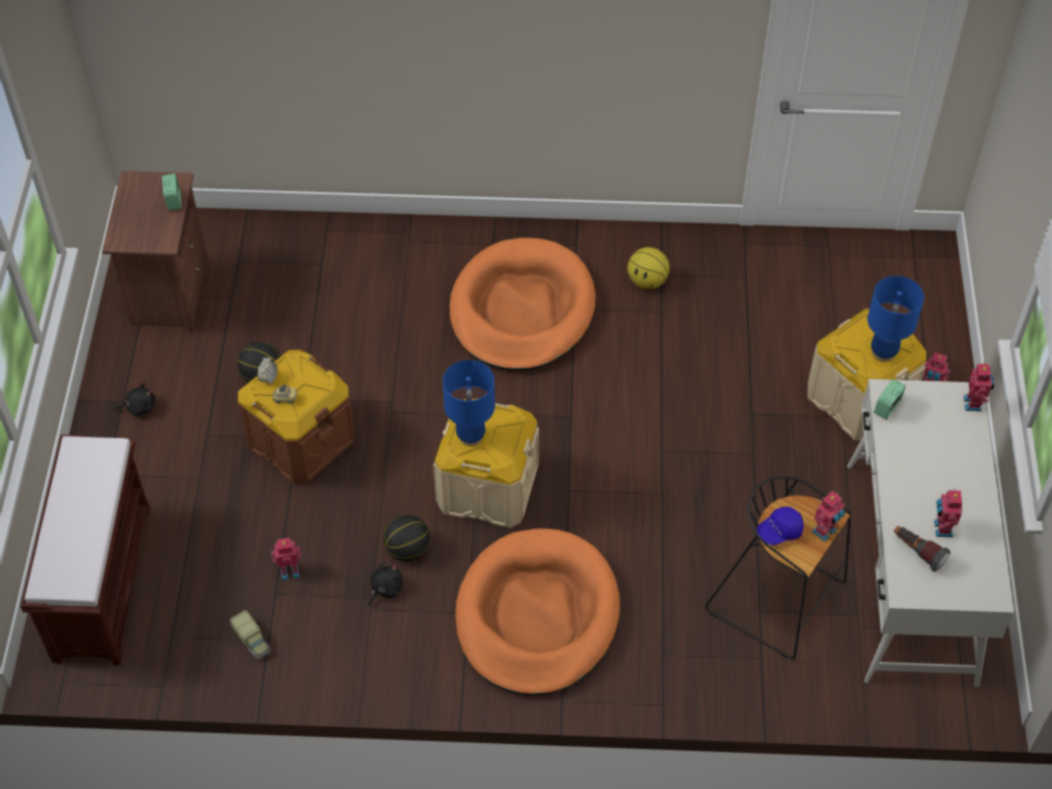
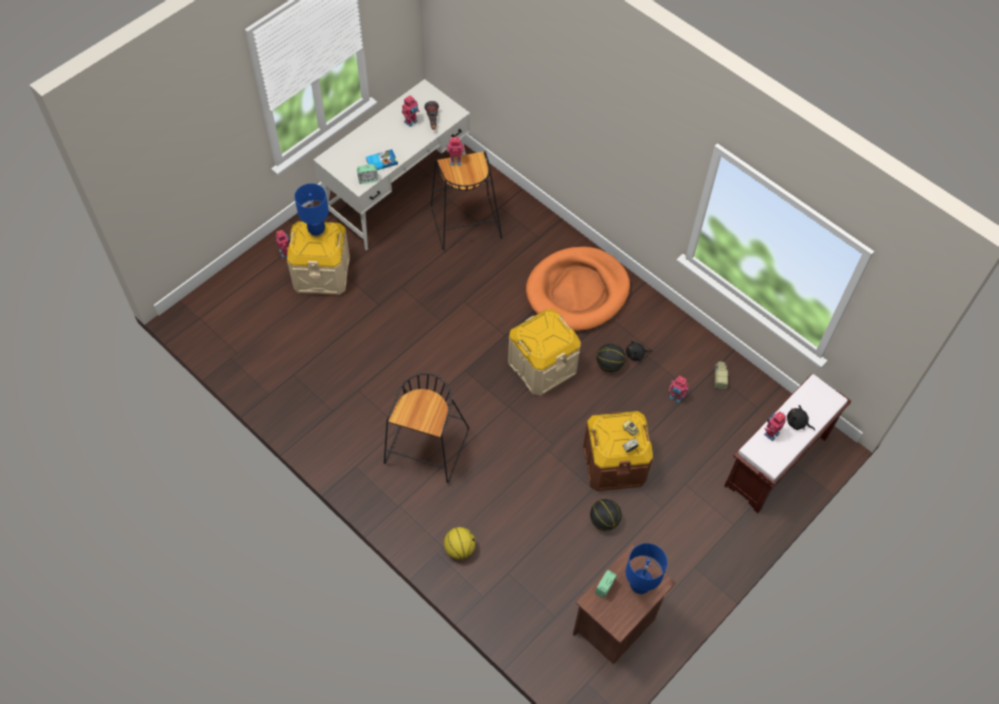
camera: 140 degrees left, 5 degrees up
(139, 407) = (688, 555): black plush toy -> black plush toy (797, 423)
(470, 436) = (554, 338): blue table lamp -> blue table lamp (639, 586)
(522, 310) = (427, 449): orange dog bed -> black stool
(647, 281) = (344, 412): basketball -> basketball (459, 548)
(779, 531) = (474, 175): blue cap -> none
(903, 443) = (381, 161): none -> book
(974, 403) = (329, 154): toy robot -> toy robot (770, 433)

